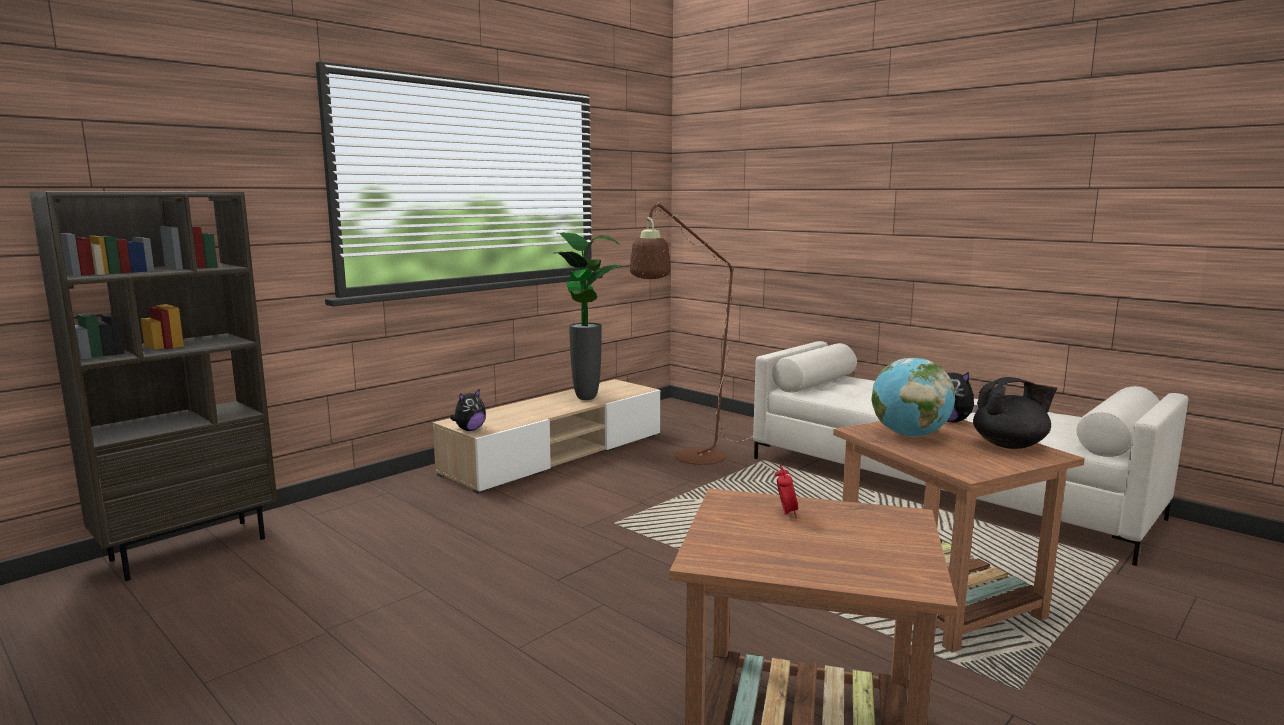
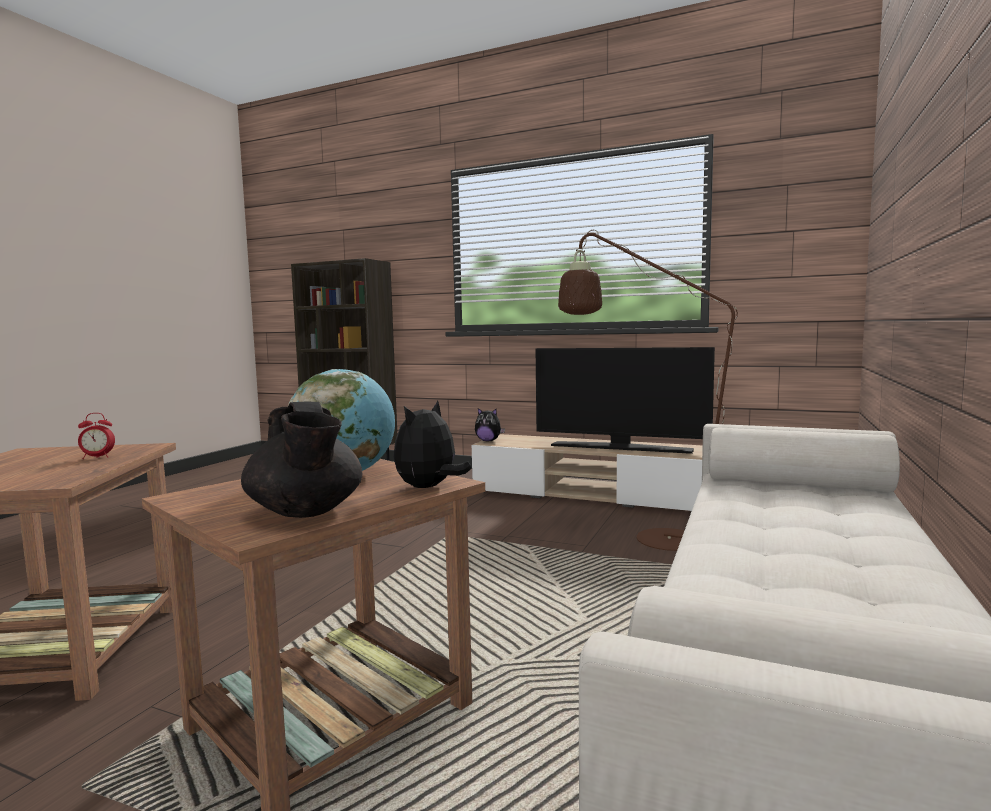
camera: 70 degrees right, 5 degrees down
(585, 398) = (621, 448): potted plant -> television

